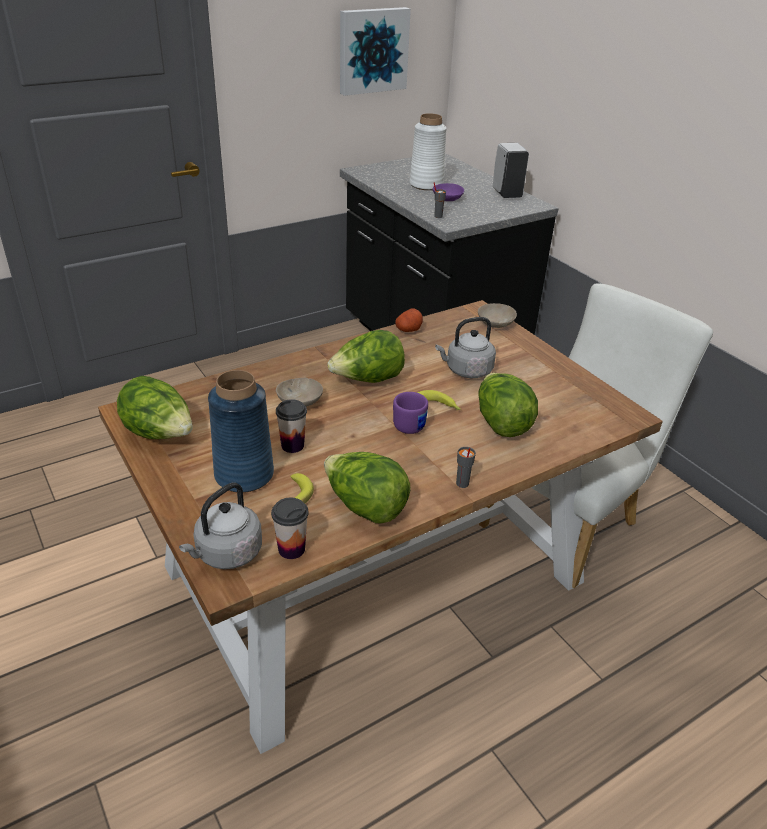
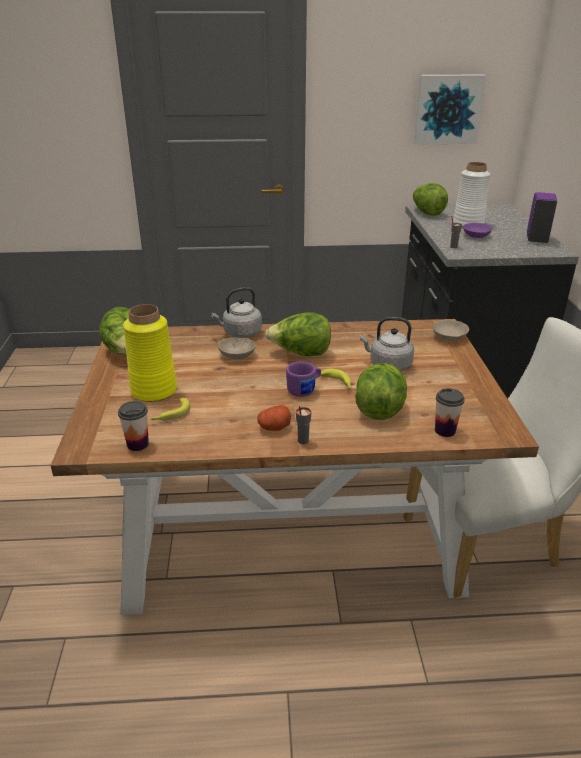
camera: 30 degrees right, 5 degrees down
(226, 554) = (95, 434): grey kettle -> grey kettle (240, 333)
(243, 475) = (153, 390): blue vase -> yellow vase
(292, 445) = (203, 381): cup -> cup (445, 430)
(365, 507) = (214, 434): lettuce -> lettuce (427, 213)
(408, 329) = (368, 327): potato -> potato (274, 427)
(506, 194) = (536, 239): white soap dispenser -> purple soap dispenser

